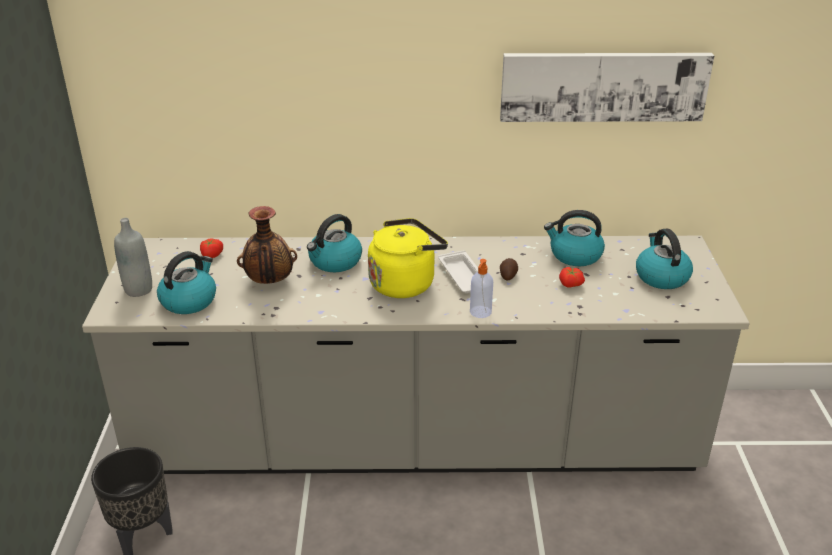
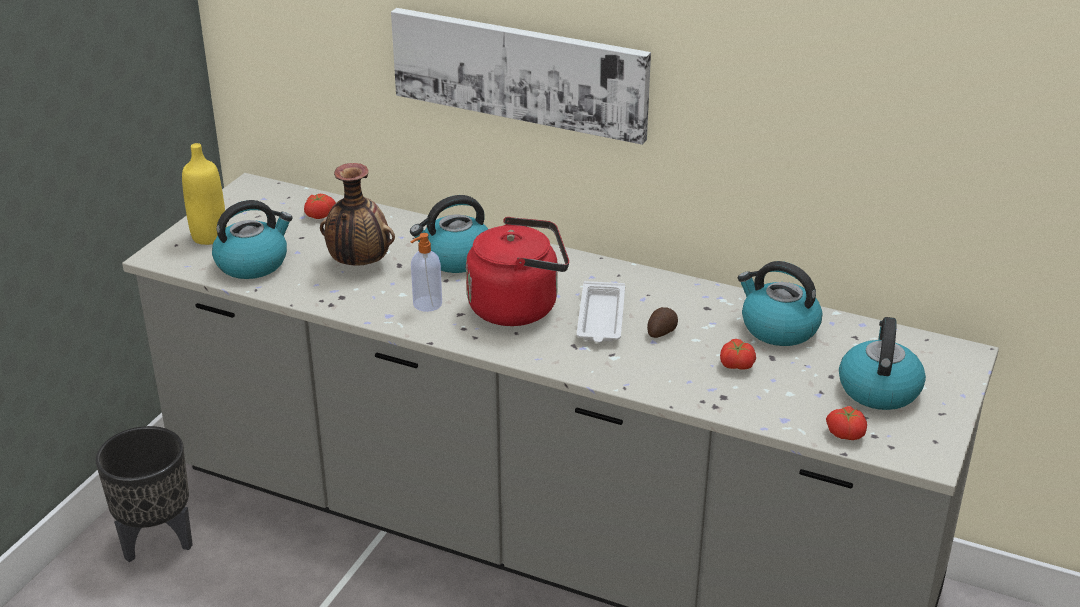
camera: 25 degrees right, 0 degrees up
(138, 289) = (209, 236): grey bottle -> yellow bottle
(405, 283) = (519, 307): yellow kettle -> red kettle
(480, 312) = (582, 369): soap dispenser -> soap dispenser (426, 304)
(603, 86) = (853, 88): picture -> picture (520, 72)
(666, 308) = (846, 433): none -> tomato

